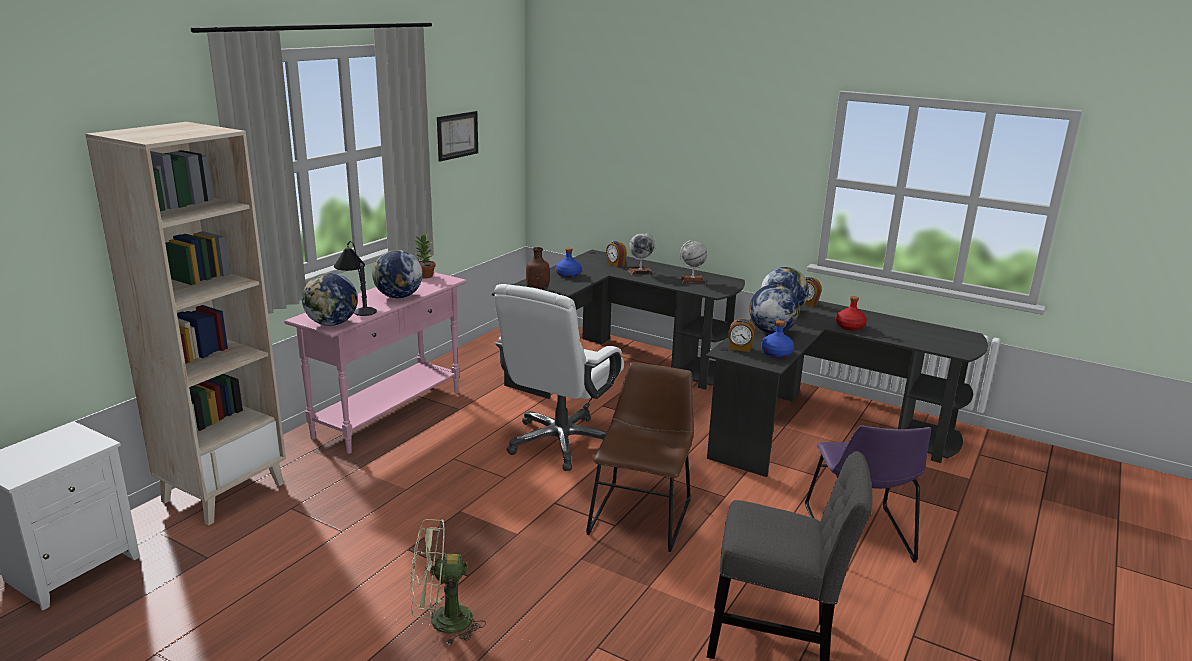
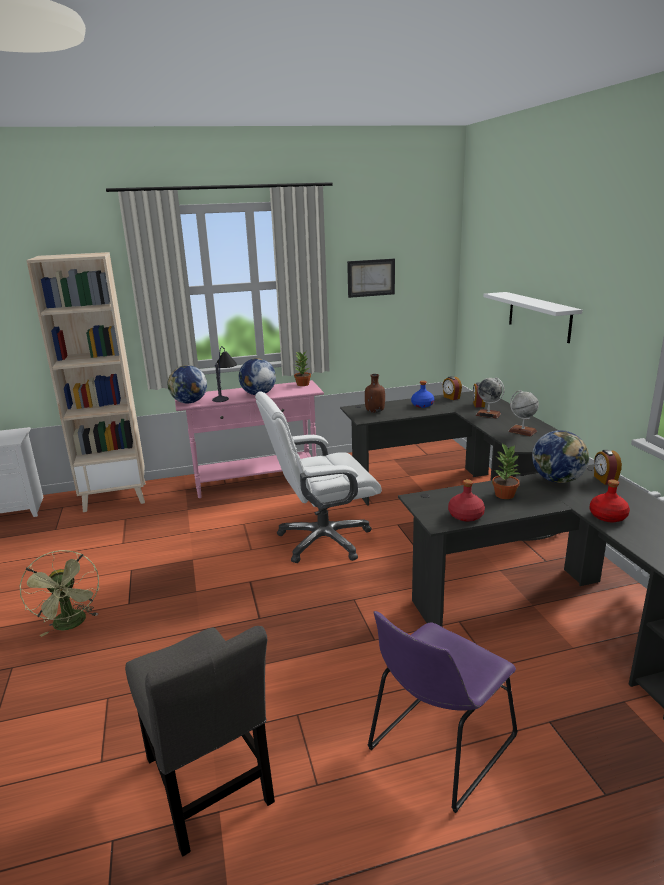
camera: 45 degrees right, 0 degrees up
(441, 622) = (71, 624): green fan -> green fan turned 150 degrees counterclockwise
(641, 514) = (289, 619): brown chair -> none
(669, 167) = (539, 316): none -> white shelf
(740, 348) = (439, 500): alarm clock -> alarm clock (451, 397)
(771, 331) = (504, 494): globe -> potted plant
(776, 353) = (465, 515): blue bottle -> red bottle

